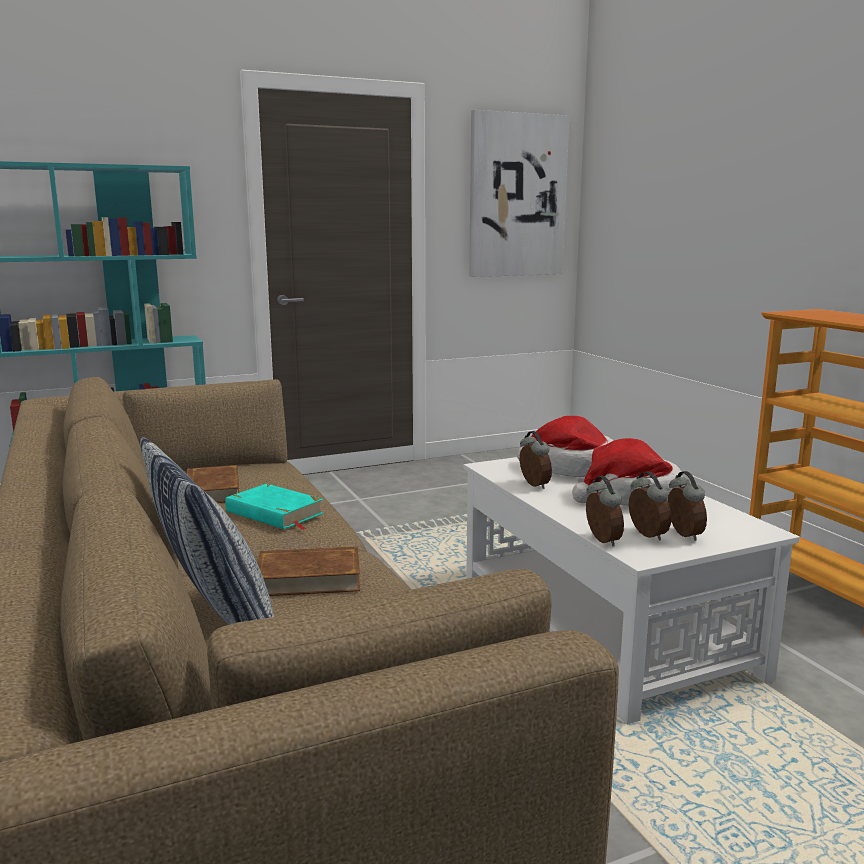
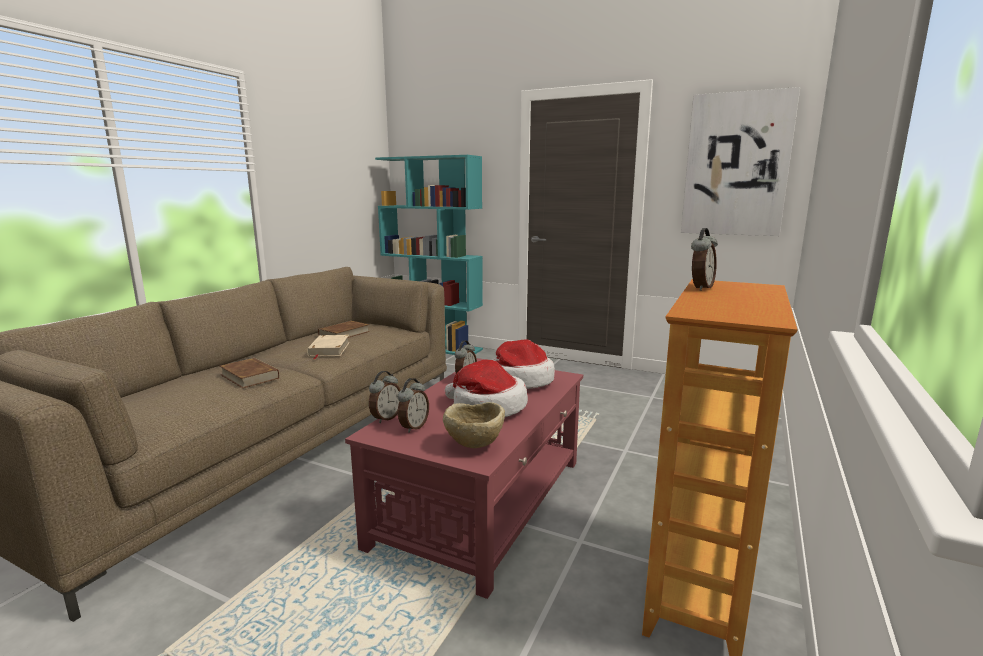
camera: 50 degrees right, 0 degrees up
(215, 621) = (191, 377): pillow -> none
(274, 513) = (329, 349): turquoise book -> beige book
(601, 624) = (483, 500): white coffee table -> red coffee table
(683, 535) = (430, 437): alarm clock -> alarm clock (700, 288)
(728, 525) = (474, 446): none -> beige bowl

